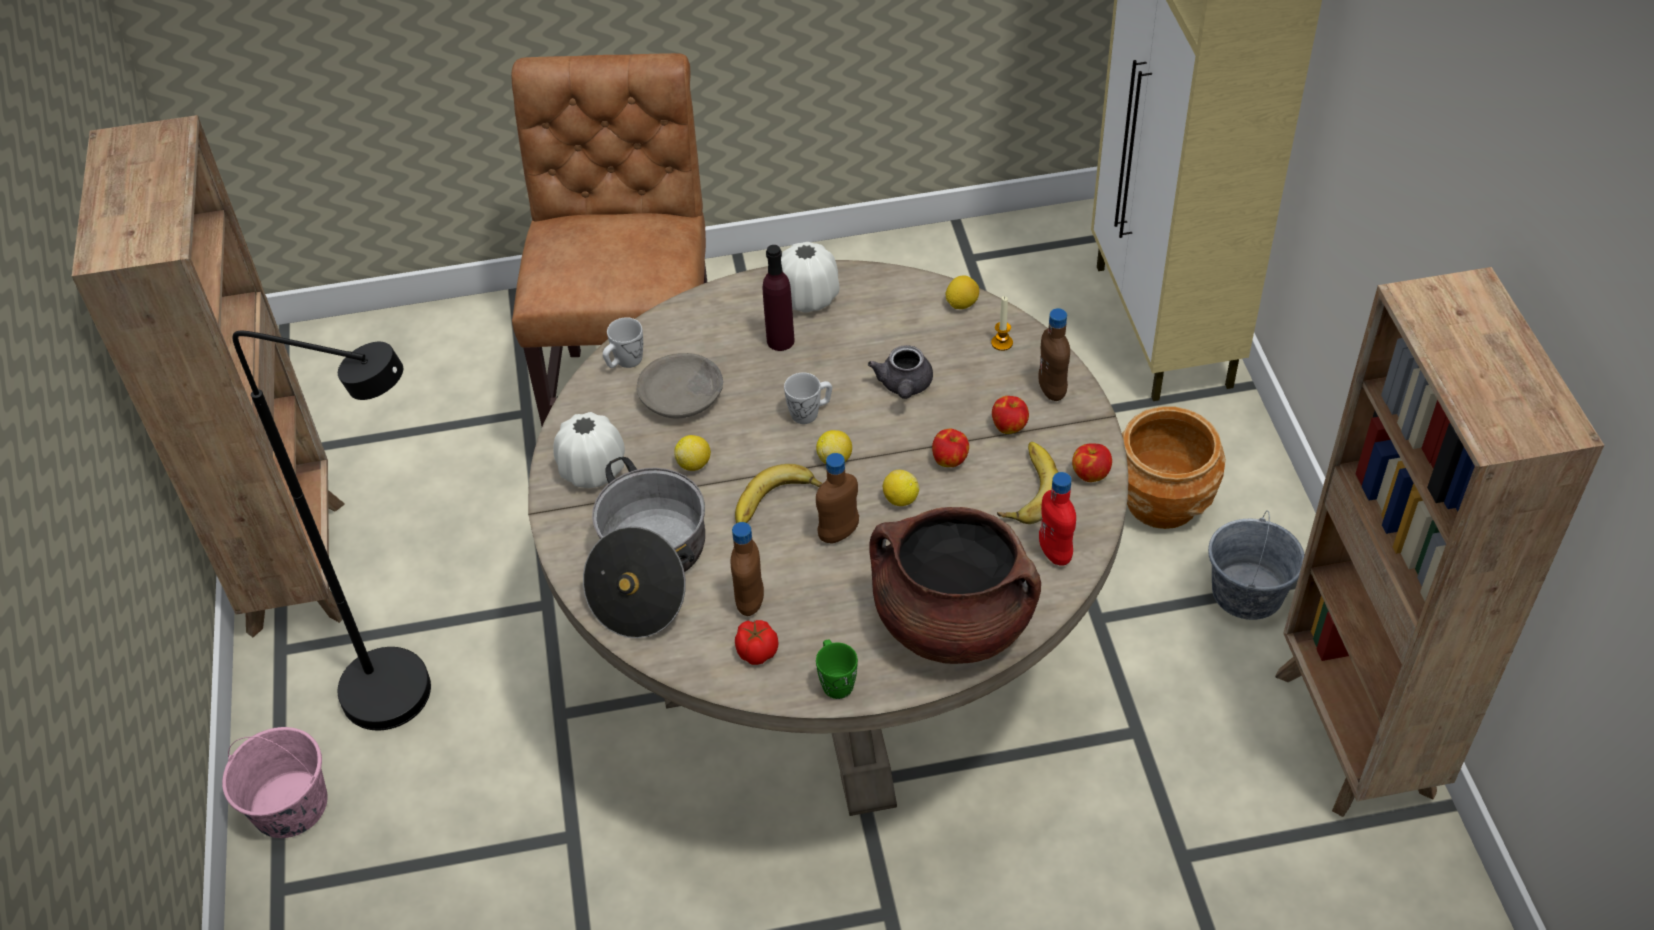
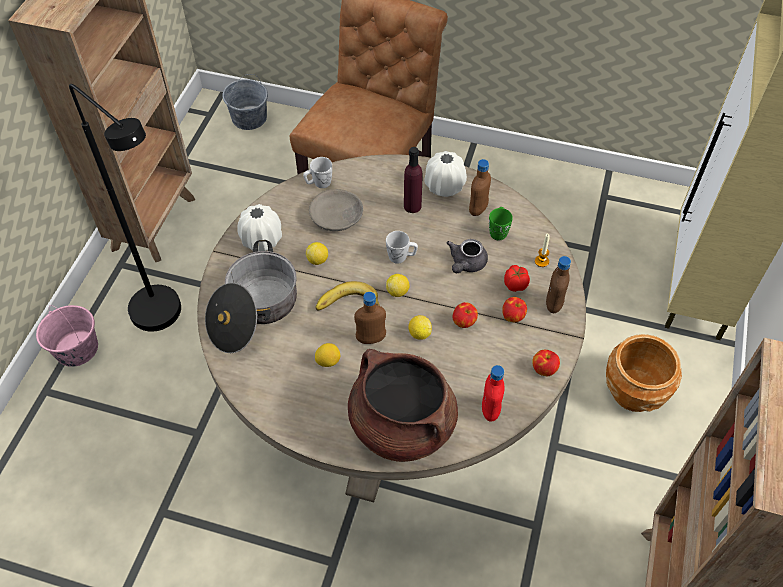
camera: 25 degrees right, 5 degrees up
(750, 601) = (295, 357): brown bottle -> brown bottle (478, 209)
(756, 651) = (279, 390): tomato -> tomato (515, 284)
(835, 681) = (311, 430): green mug -> green mug (498, 231)
(961, 304) = (532, 227): lemon -> lemon (328, 361)
(1025, 488) = (498, 360): banana -> none
(1247, 591) = (655, 471): grey bucket -> grey bucket (249, 118)

